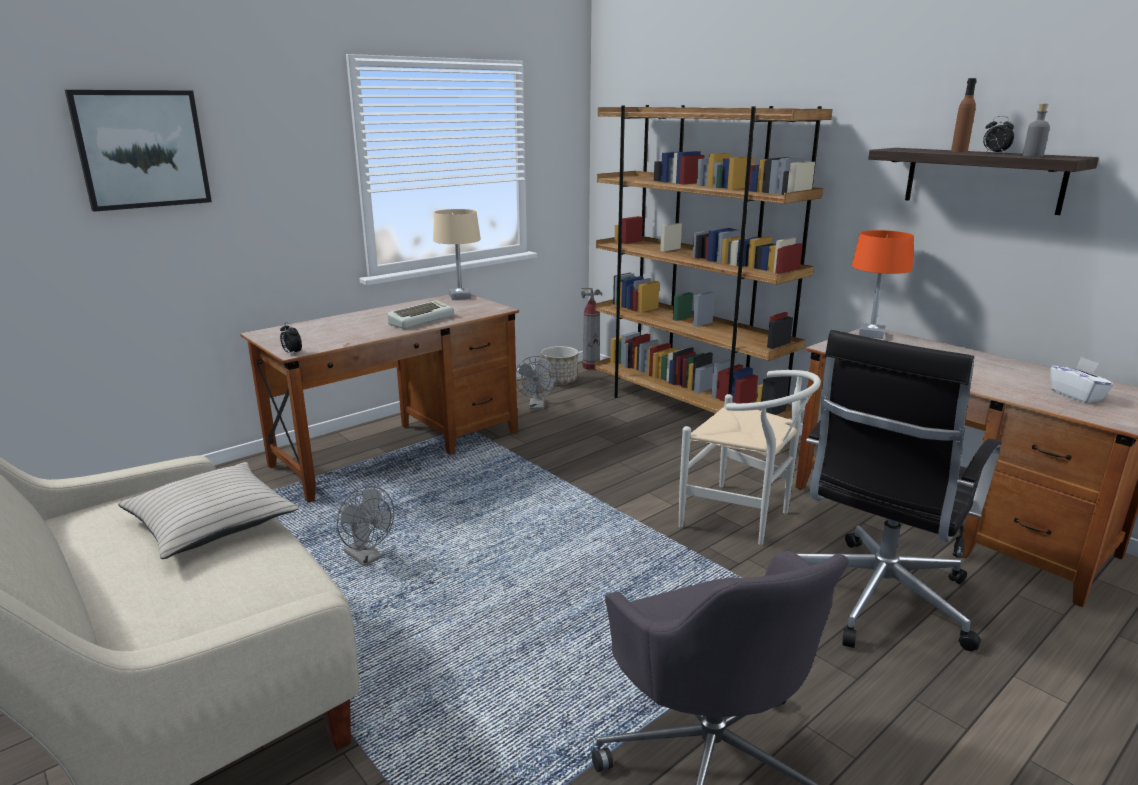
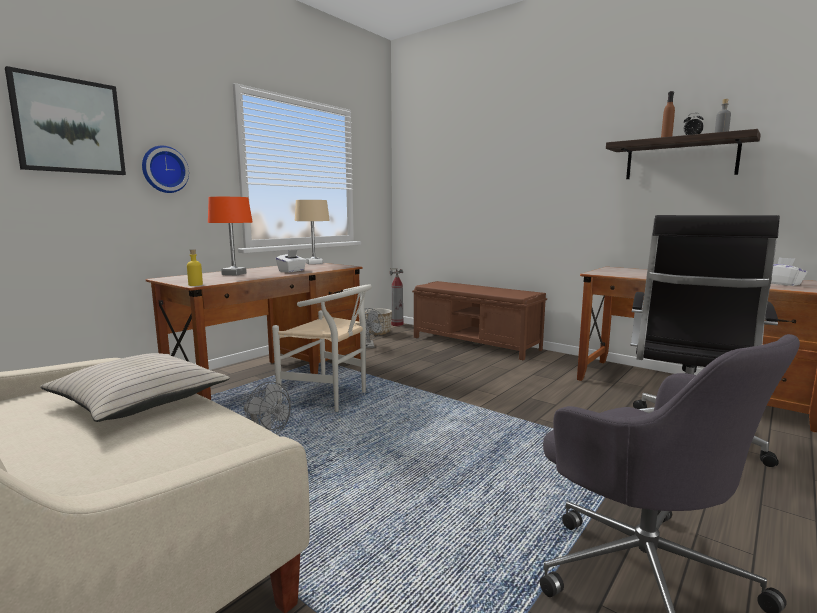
camera: 10 degrees left, 10 degrees down
(259, 187) = (164, 169): none -> wall clock
(292, 353) = (195, 285): alarm clock -> yellow bottle
(421, 320) = (292, 271): keyboard -> white tissue box
(687, 410) = (476, 343): brown bookcase -> brown bench
(744, 518) = (553, 399): white chair -> white chair (331, 398)
(871, 334) = (614, 268): orange table lamp -> orange table lamp (234, 274)

